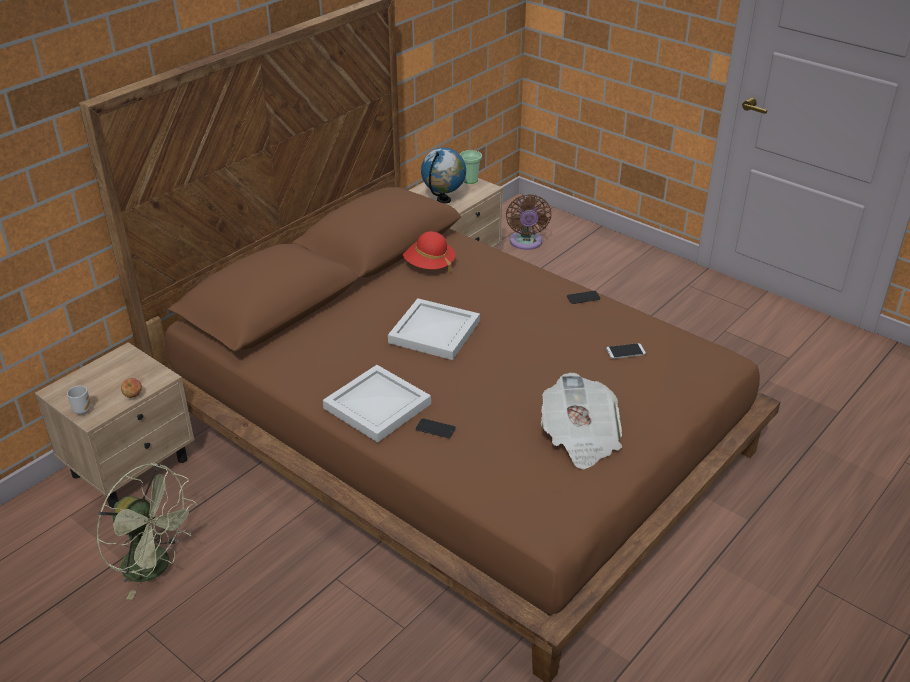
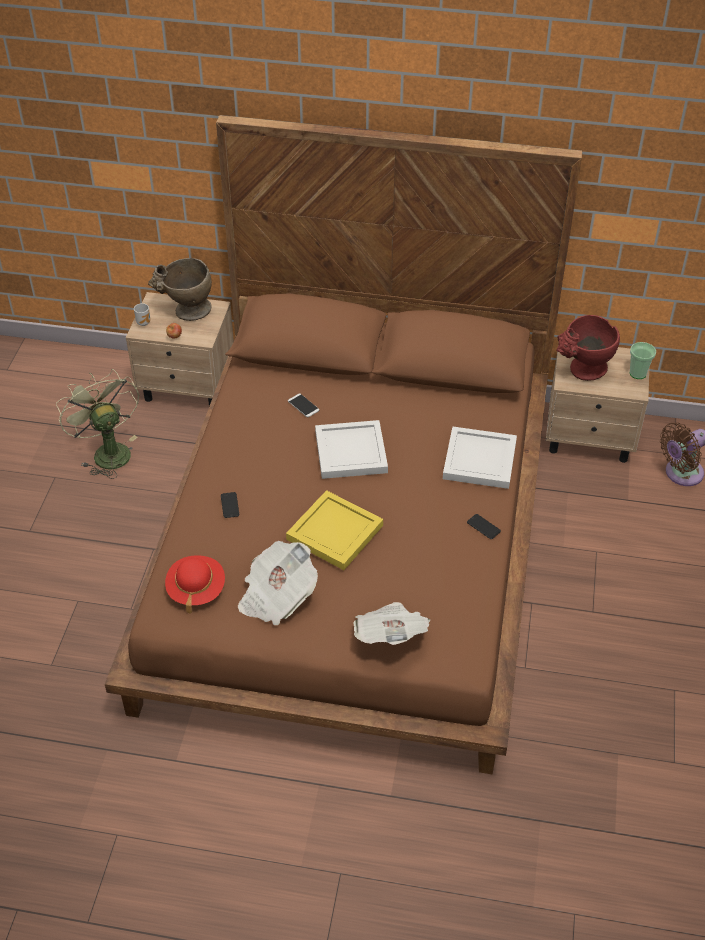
camera: 60 degrees right, 10 degrees up
(105, 375) = (186, 312): none -> beige vase
(156, 567) = (107, 451): green fan -> green fan turned 150 degrees clockwise
(377, 405) = (235, 461): white tray -> white tray (481, 459)
(429, 265) = (448, 407): red hat -> red hat (196, 589)
(444, 200) = (583, 372): globe -> red vase
(530, 375) = (335, 533): none -> yellow tray
(625, 351) = (421, 585): phone -> phone (303, 406)
(672, 388) = (390, 636): none -> newspaper

